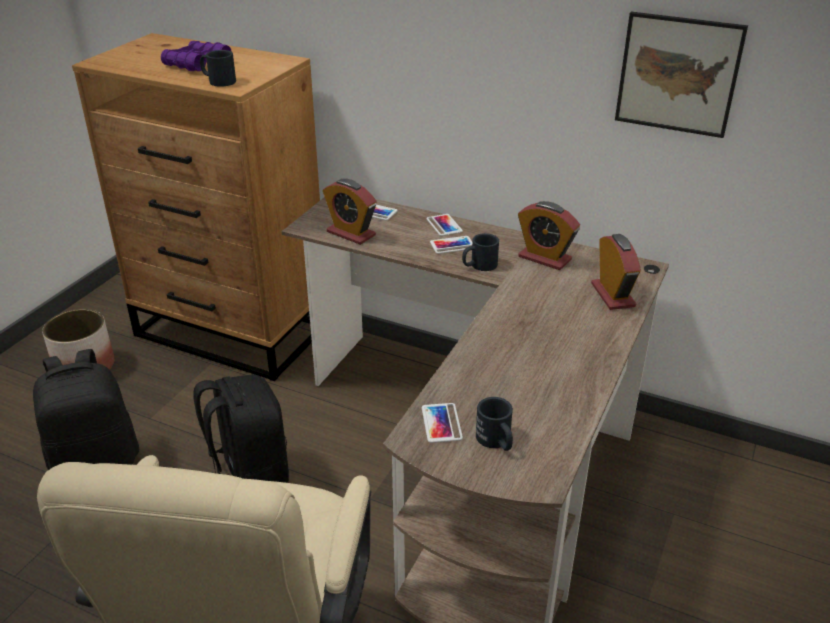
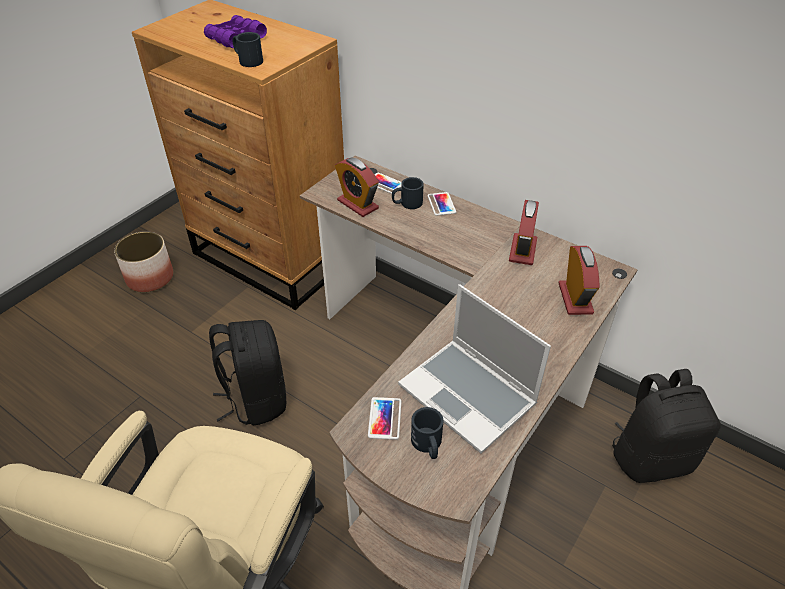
camera: 10 degrees right, 10 degrees up
(96, 461) = (142, 365): black backpack -> black backpack (650, 457)
(452, 245) = (443, 227): phone -> none
(479, 266) = (461, 252): black mug -> black mug (407, 203)
(527, 392) = (469, 395): none -> laptop
(544, 258) = (522, 250): alarm clock -> alarm clock turned 60 degrees clockwise
(678, 74) = (668, 100): picture -> none

